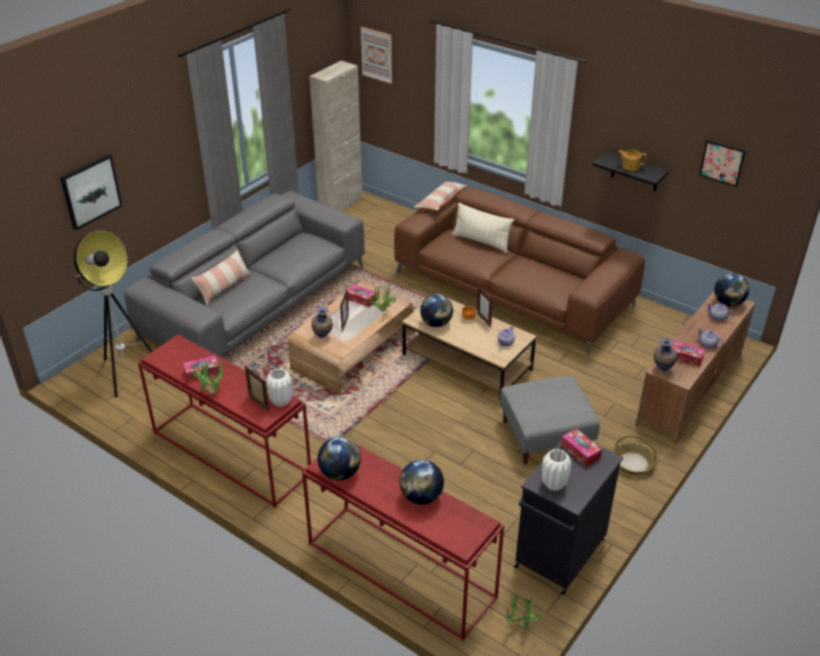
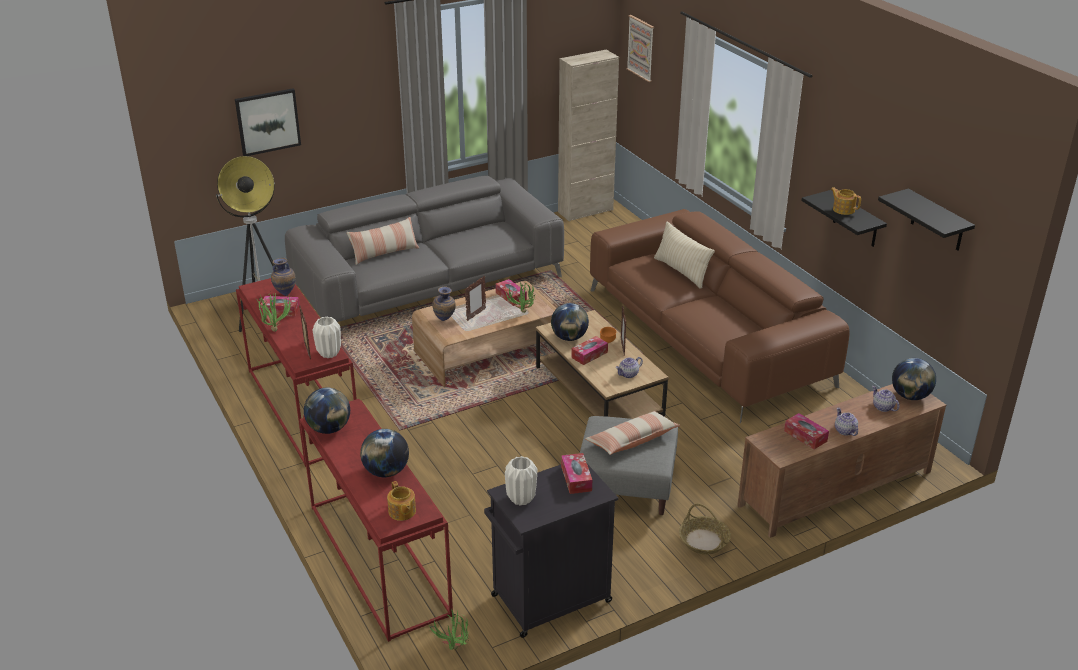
camera: 25 degrees right, 5 degrees down
(440, 202) = (658, 220): pillow -> pillow (632, 440)
(463, 334) = (589, 355): none -> tissue box
(464, 529) = (402, 512): none -> teapot
(662, 369) = (766, 440): vase -> vase (285, 294)
(722, 163) = (937, 221): picture -> black shelf

